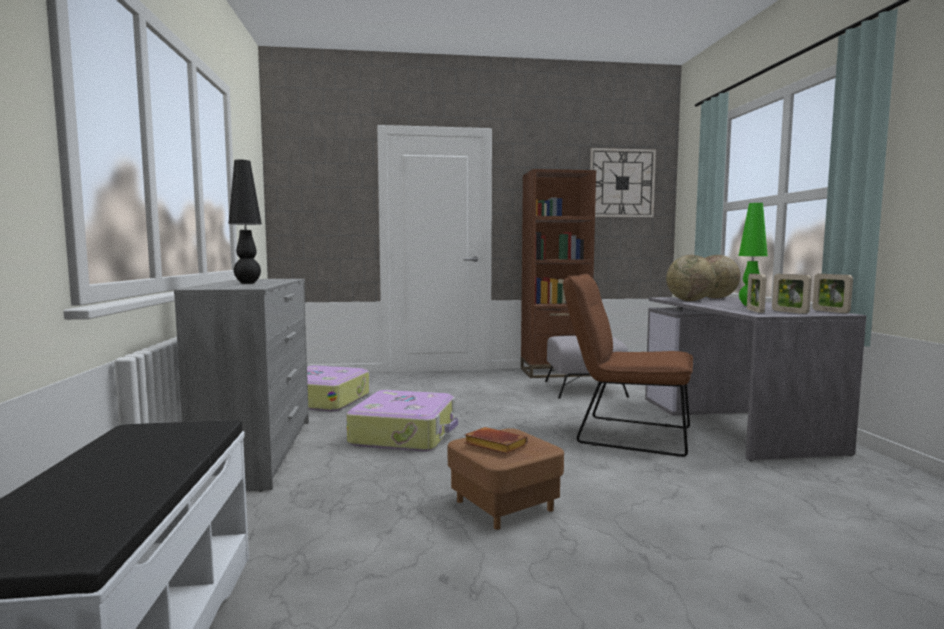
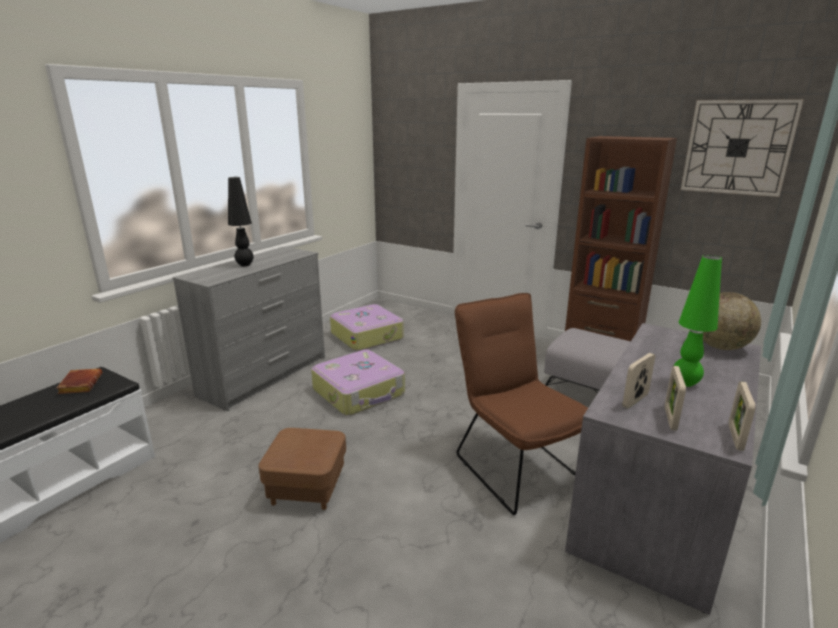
camera: 40 degrees right, 15 degrees up
(493, 446) = (293, 446): brown book -> brown book (80, 384)
(689, 300) = (657, 346): globe -> none

